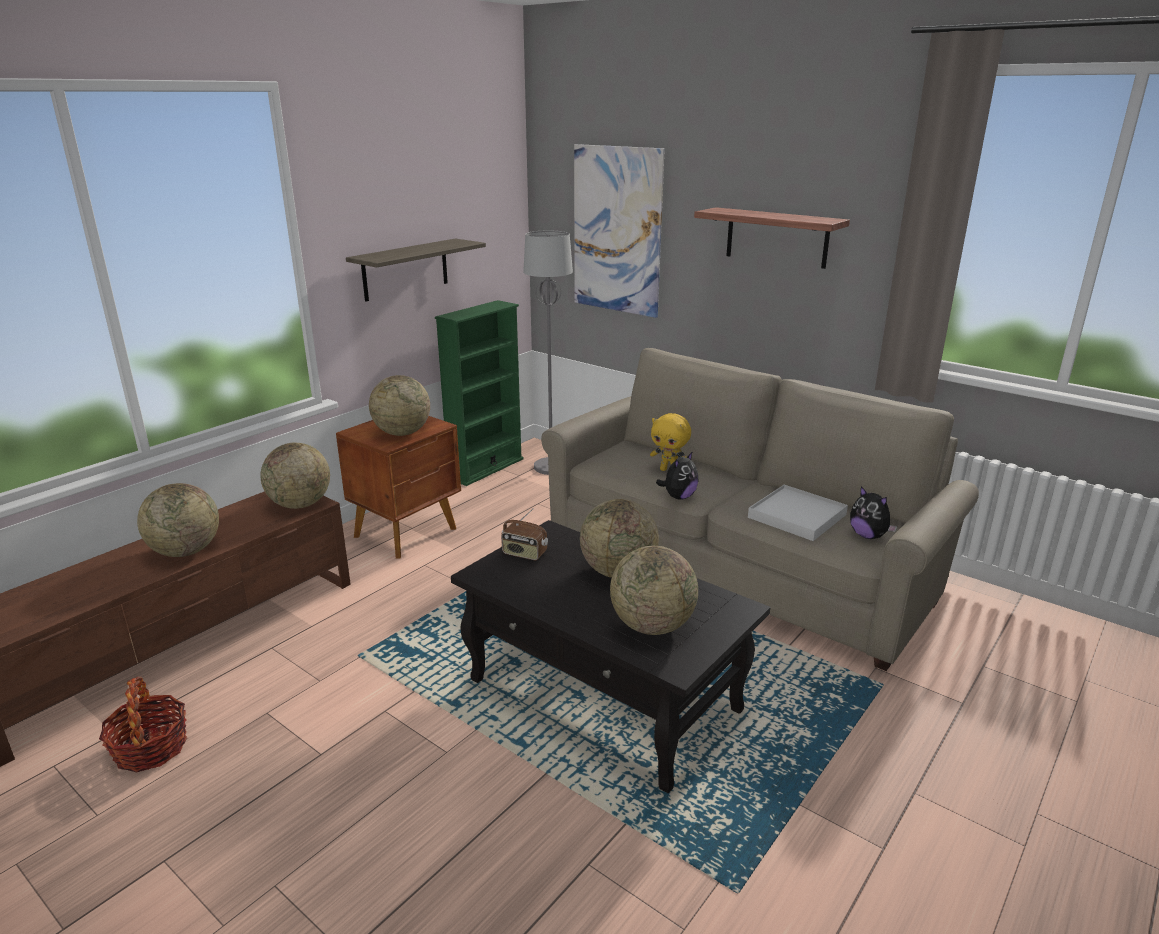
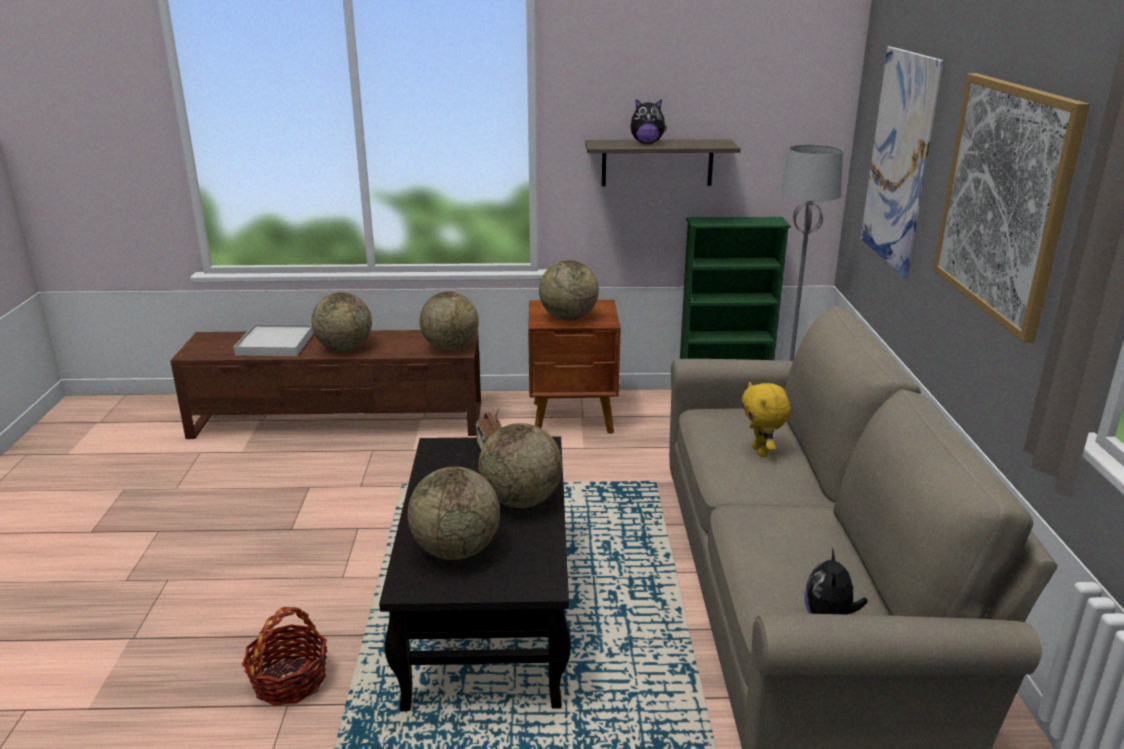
camera: 50 degrees right, 0 degrees up
(150, 748) = (240, 470): basket -> basket (289, 681)
(678, 497) = (715, 477): plush toy -> plush toy (647, 143)
(776, 237) = (1004, 200): shelf -> picture
(796, 516) = (791, 556): white tray -> white tray (275, 344)

